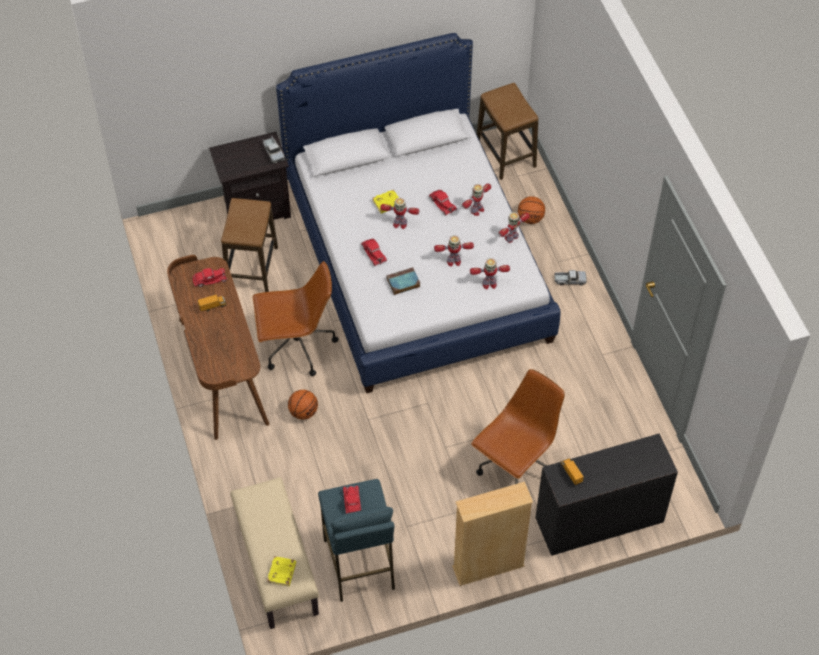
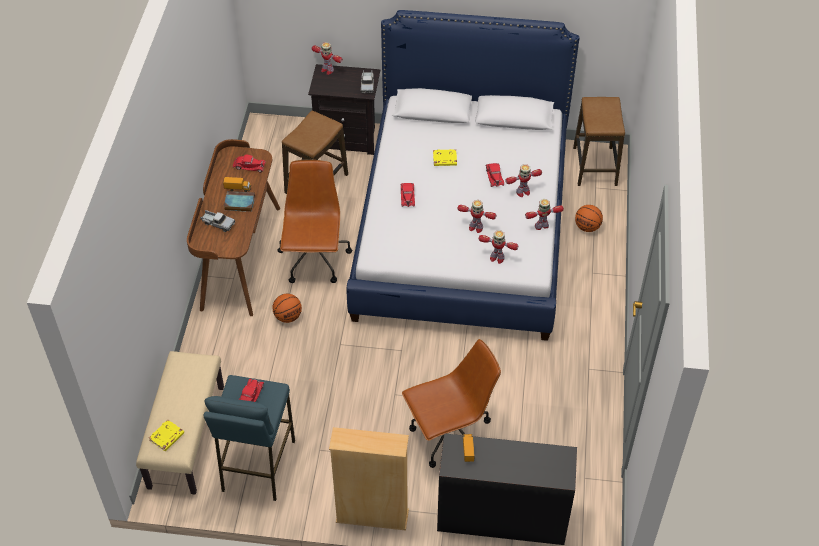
camera: 25 degrees right, 5 degrees down
(296, 347) = (314, 260): brown office chair -> brown office chair turned 105 degrees counterclockwise
(399, 224) = (445, 180): toy robot -> toy robot (327, 70)
(403, 283) = (418, 229): book -> book (239, 203)
(570, 280) = (594, 292): toy truck -> toy truck (218, 223)

